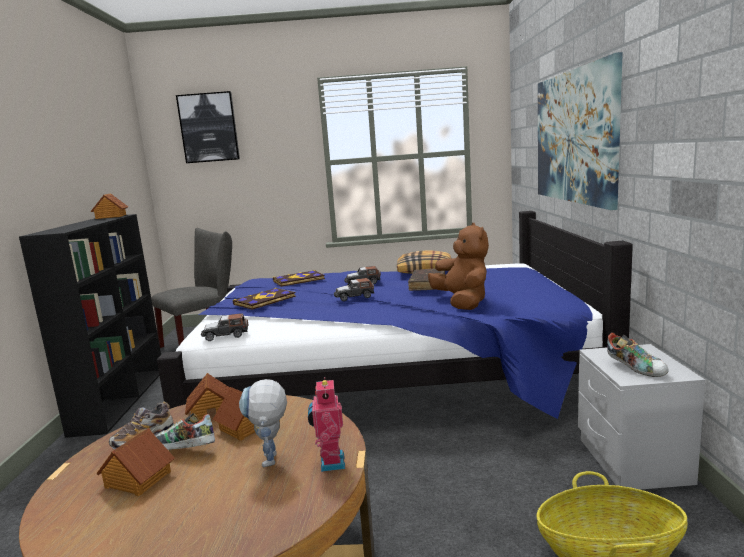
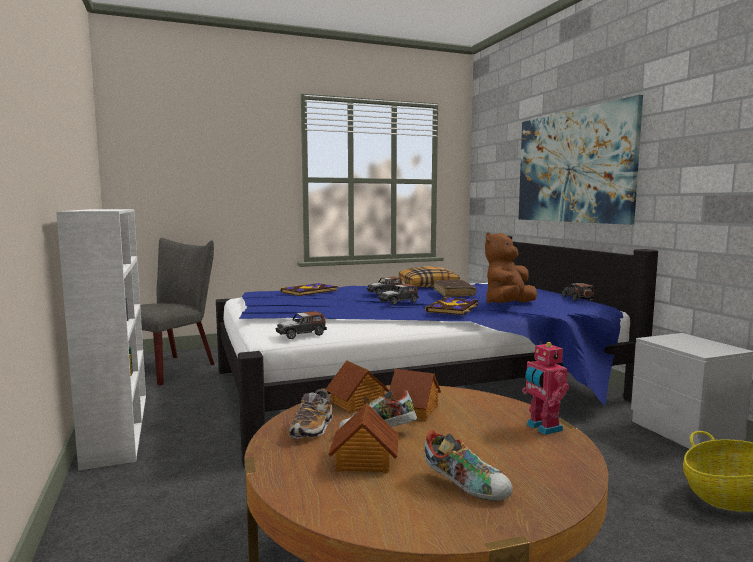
camera: 20 degrees left, 5 degrees down
(111, 216) = (108, 209): toy house -> none
(121, 399) = (117, 426): black bookcase -> white bookcase
(209, 127) = (180, 130): picture -> none
(265, 300) = (304, 306): book -> book (453, 308)
(271, 463) = (487, 434): toy robot -> none
(462, 303) = (508, 305): brown plush toy -> brown plush toy turned 105 degrees counterclockwise
(556, 293) = (577, 299): none -> toy car
(635, 369) = (698, 347): shoe -> shoe (466, 486)

